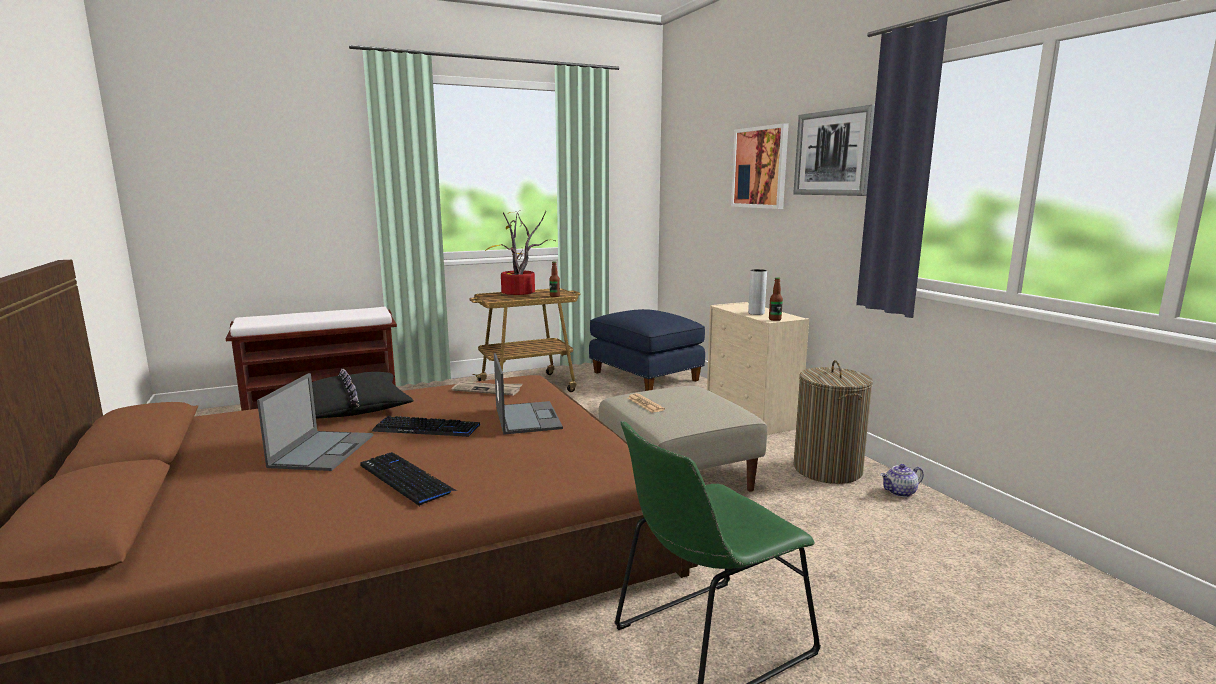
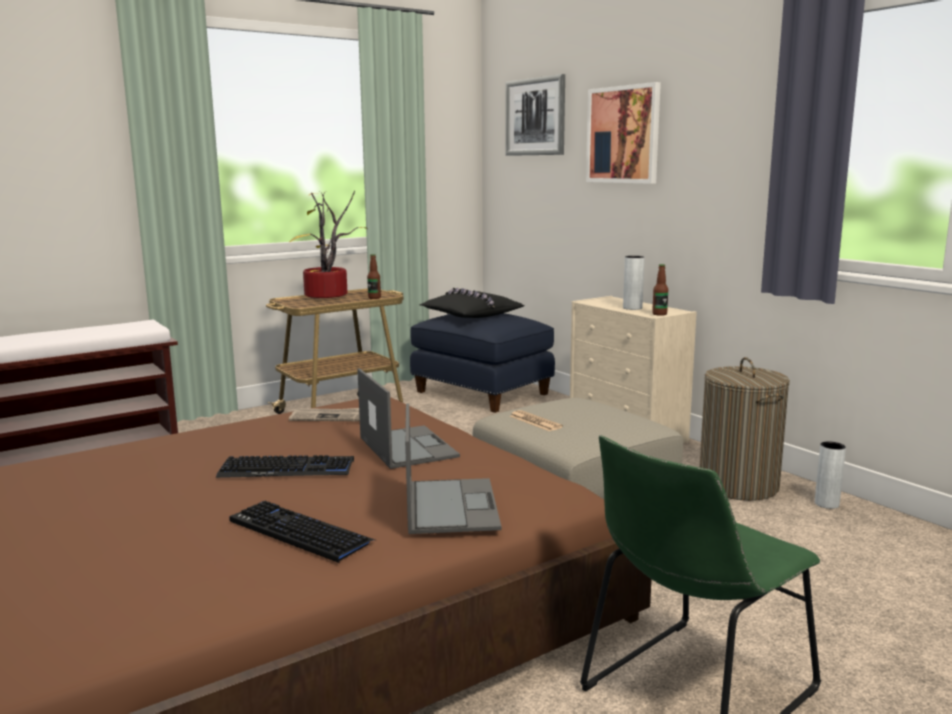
camera: 10 degrees left, 0 degrees up
(323, 450) = (164, 506): laptop -> laptop (450, 505)
(352, 407) = (168, 449): black pillow -> black pillow (470, 315)
(832, 153) = (720, 117): picture -> picture (535, 117)
(900, 492) = (826, 504): teapot -> grey vase

